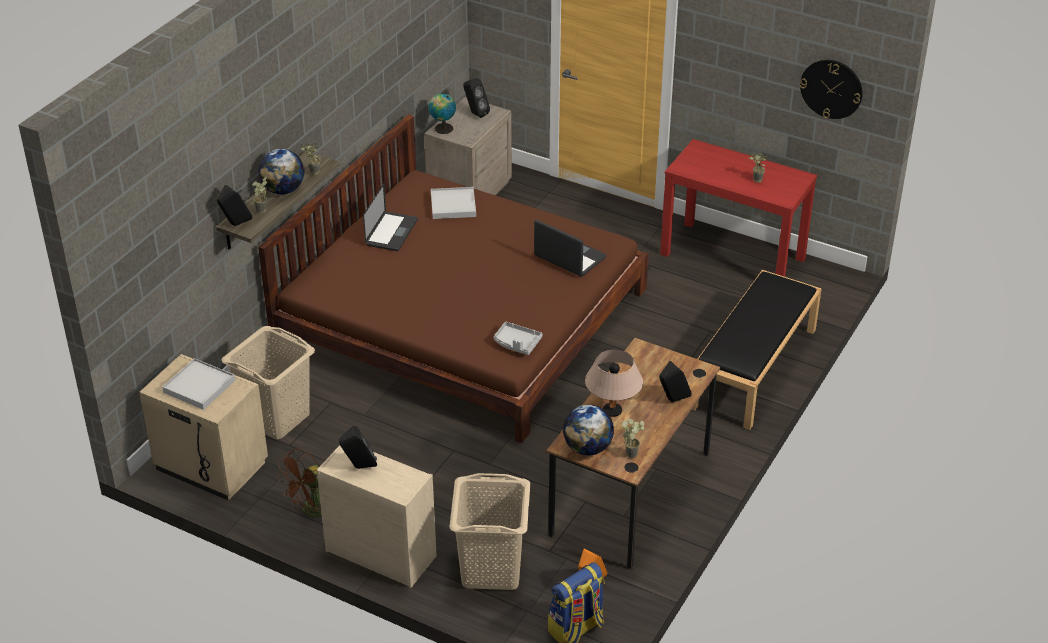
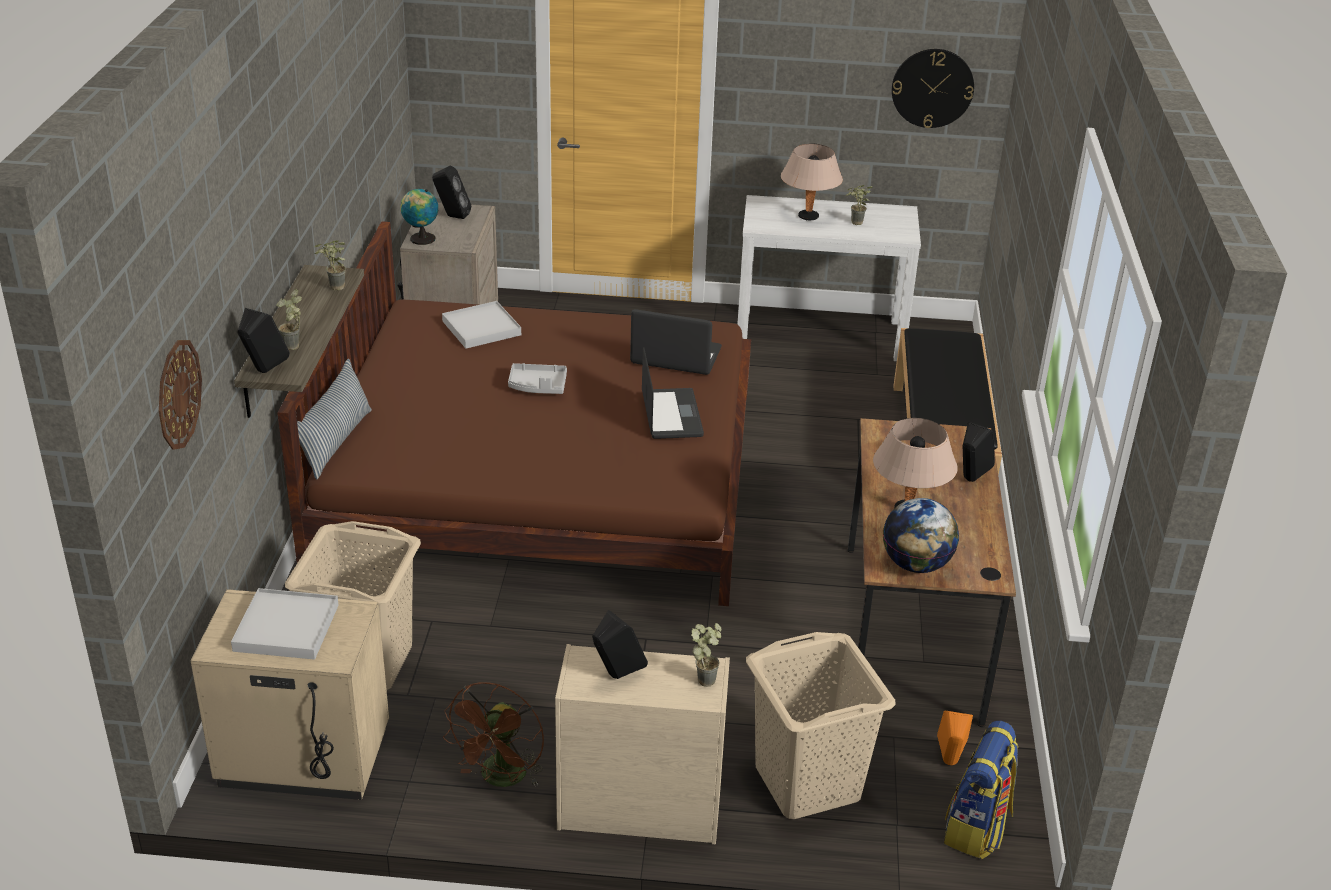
camera: 25 degrees left, 5 degrees down
(157, 235) = (178, 394): none -> wall clock
(283, 190) = (306, 316): globe -> none
(310, 269) = (336, 442): none -> pillow
(391, 232) = (420, 375): laptop -> laptop (671, 415)
(517, 343) = (687, 469): grey tray -> grey tray (538, 386)
(632, 452) = (976, 554): potted plant -> potted plant (706, 677)
(724, 167) = (808, 217): none -> beige table lamp
(733, 256) = (820, 334): red console table -> white console table

